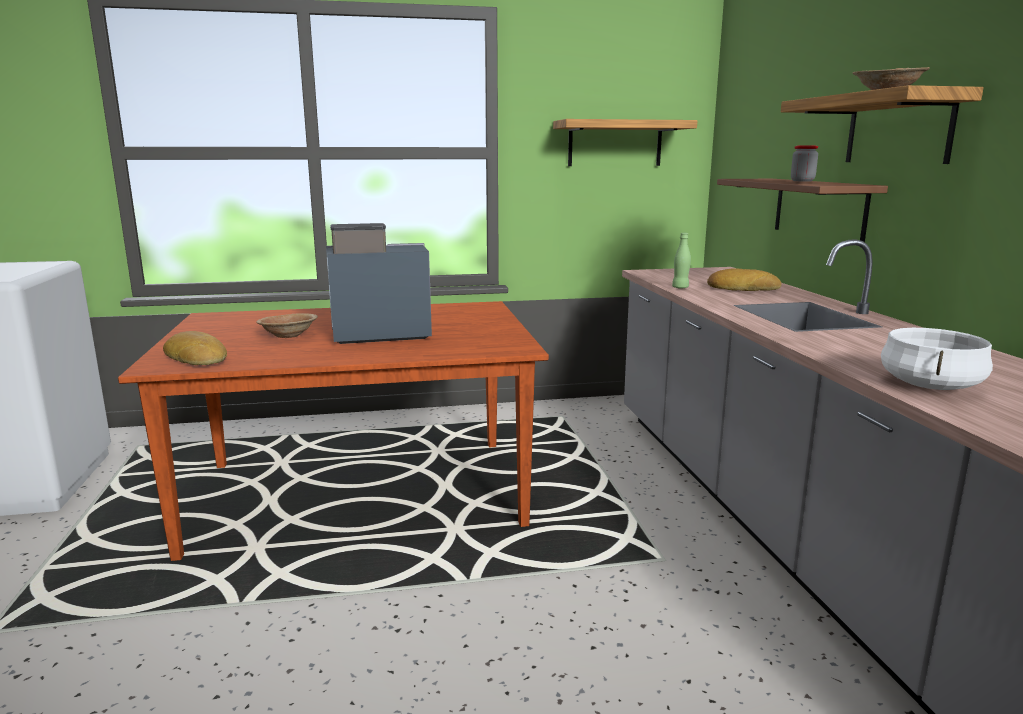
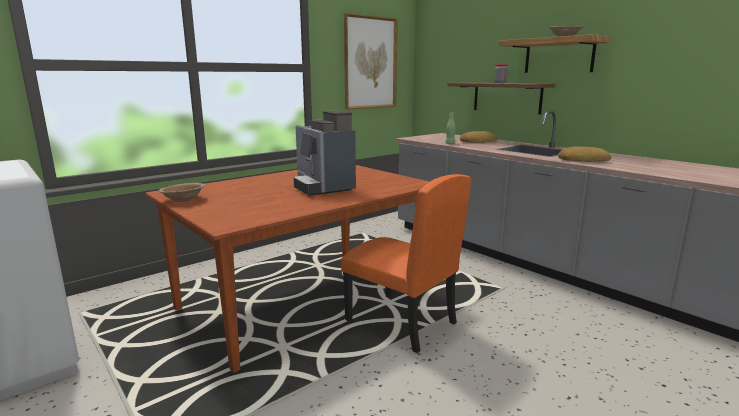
camera: 30 degrees left, 0 degrees up
(198, 357) = (240, 215): bread -> bread (582, 160)
(288, 335) = (266, 195): brown bowl -> brown bowl (183, 200)
(376, 334) = (323, 187): coffee machine -> coffee machine turned 75 degrees counterclockwise
(434, 562) = (400, 322): none -> orange chair
(615, 143) = (370, 63): shelf -> picture
(931, 385) = (649, 169): white cooking pot -> none

